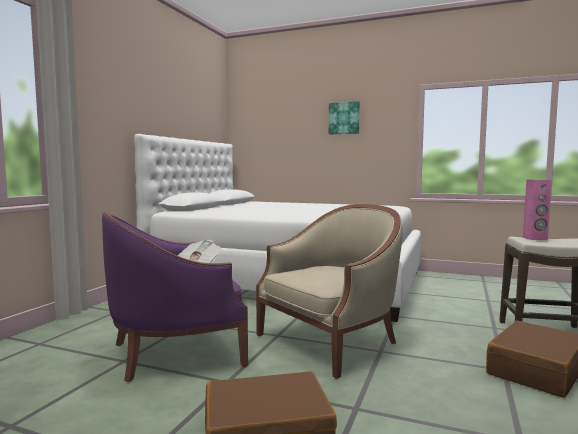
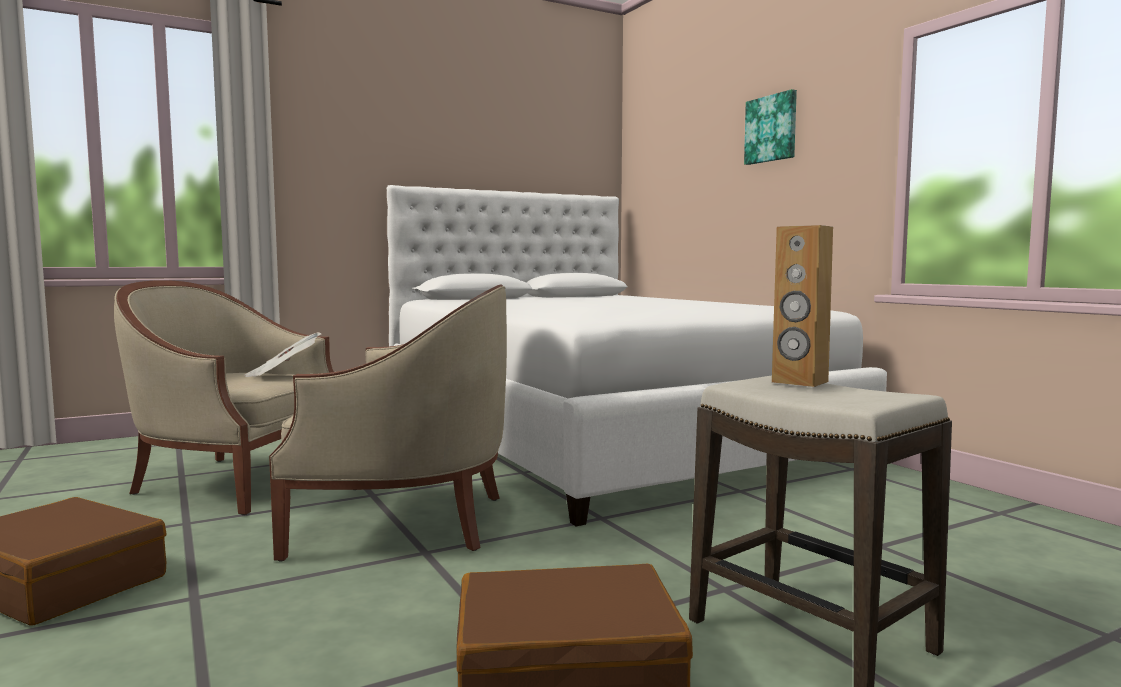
camera: 40 degrees right, 0 degrees up
(176, 351) = (239, 480): purple armchair -> beige armchair
(535, 238) = (799, 382): pink speaker -> brown speaker

